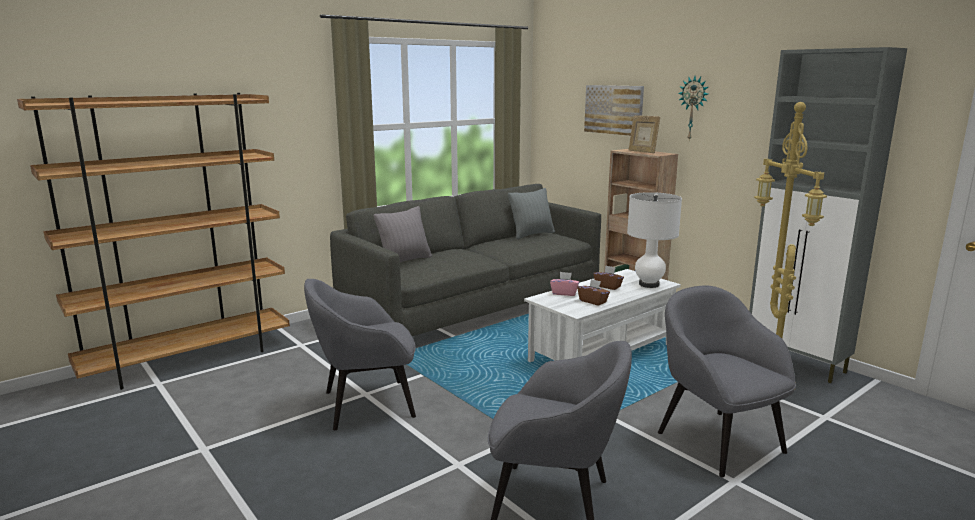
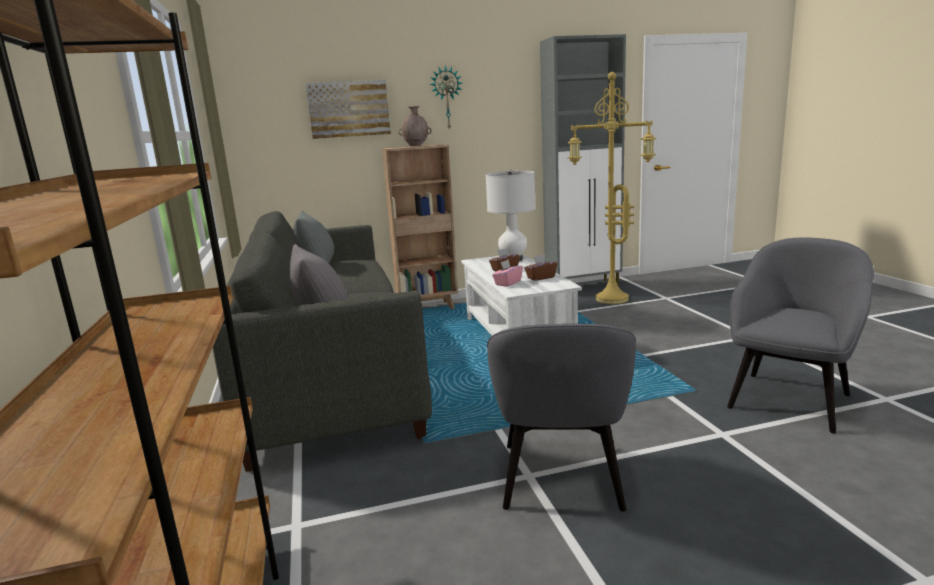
camera: 65 degrees left, 0 degrees up
(642, 152) = (416, 146): picture frame -> brown vase
(717, 440) = (692, 329): grey armchair -> none

